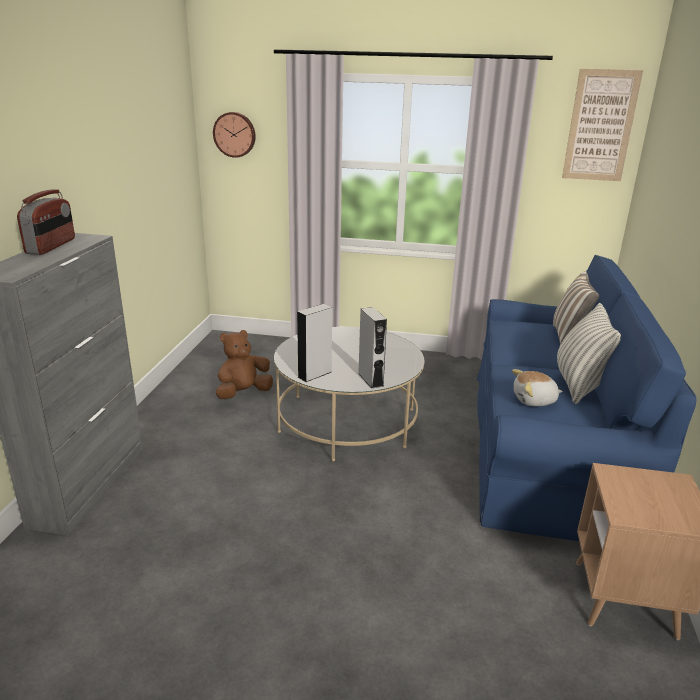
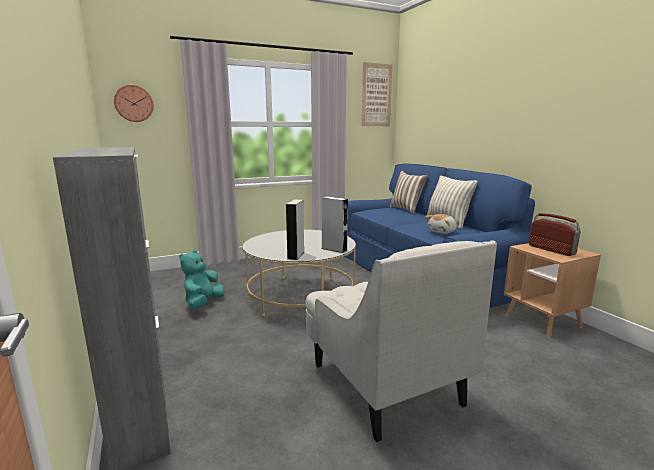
camera: 35 degrees left, 10 degrees down
(51, 246) = (93, 149): radio -> radio (551, 250)
(243, 393) = (203, 303): brown plush toy -> turquoise plush toy
(293, 567) = (384, 383): none -> white armchair

